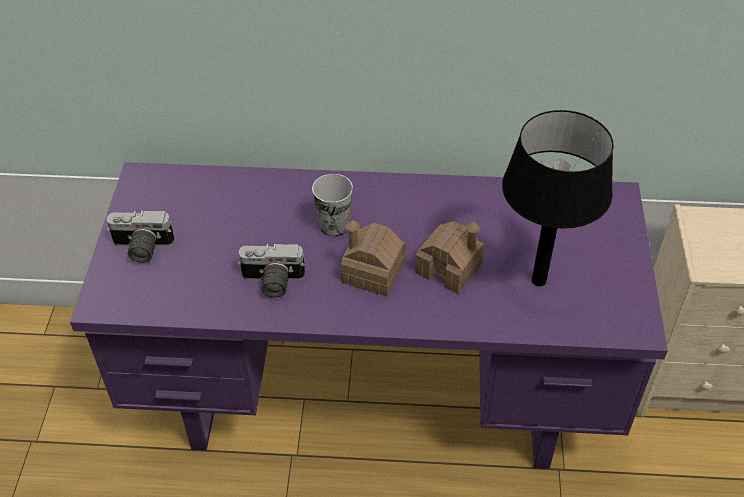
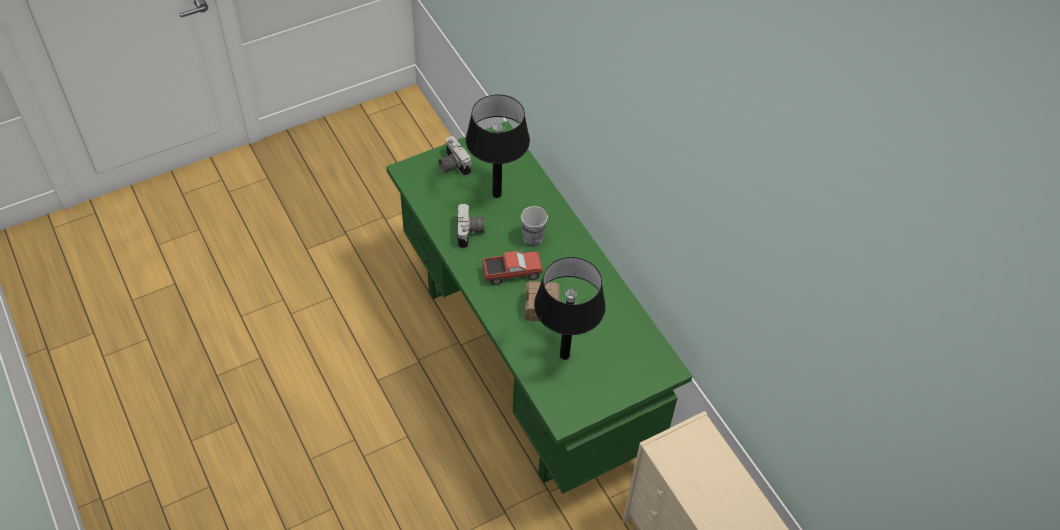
camera: 55 degrees right, 5 degrees up
(233, 227) = (497, 194): none -> black table lamp
(272, 283) = (470, 233): camera -> camera turned 150 degrees counterclockwise
(373, 272) = (512, 273): toy house -> toy truck
(374, 399) = (526, 363): purple desk -> green desk

